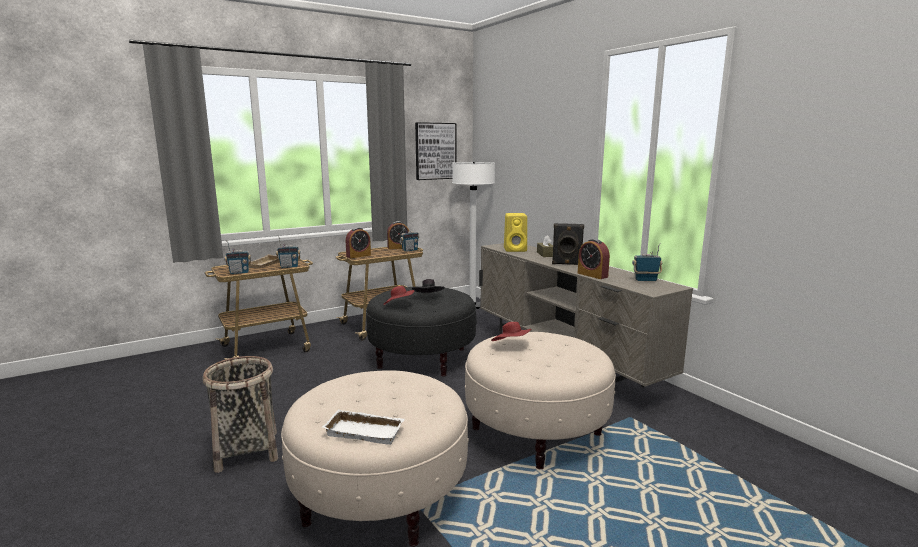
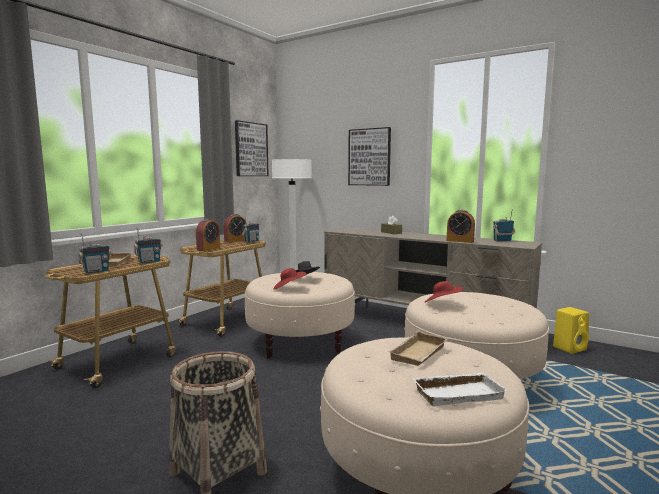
camera: 25 degrees left, 5 degrees down
(397, 391) = (420, 354): none -> beige tray
(422, 358) = (300, 342): black ottoman -> beige ottoman
(516, 249) = (360, 231): yellow speaker -> yellow speaker (570, 348)
(546, 163) = (369, 157): none -> picture
(566, 264) = (423, 236): black speaker -> none

